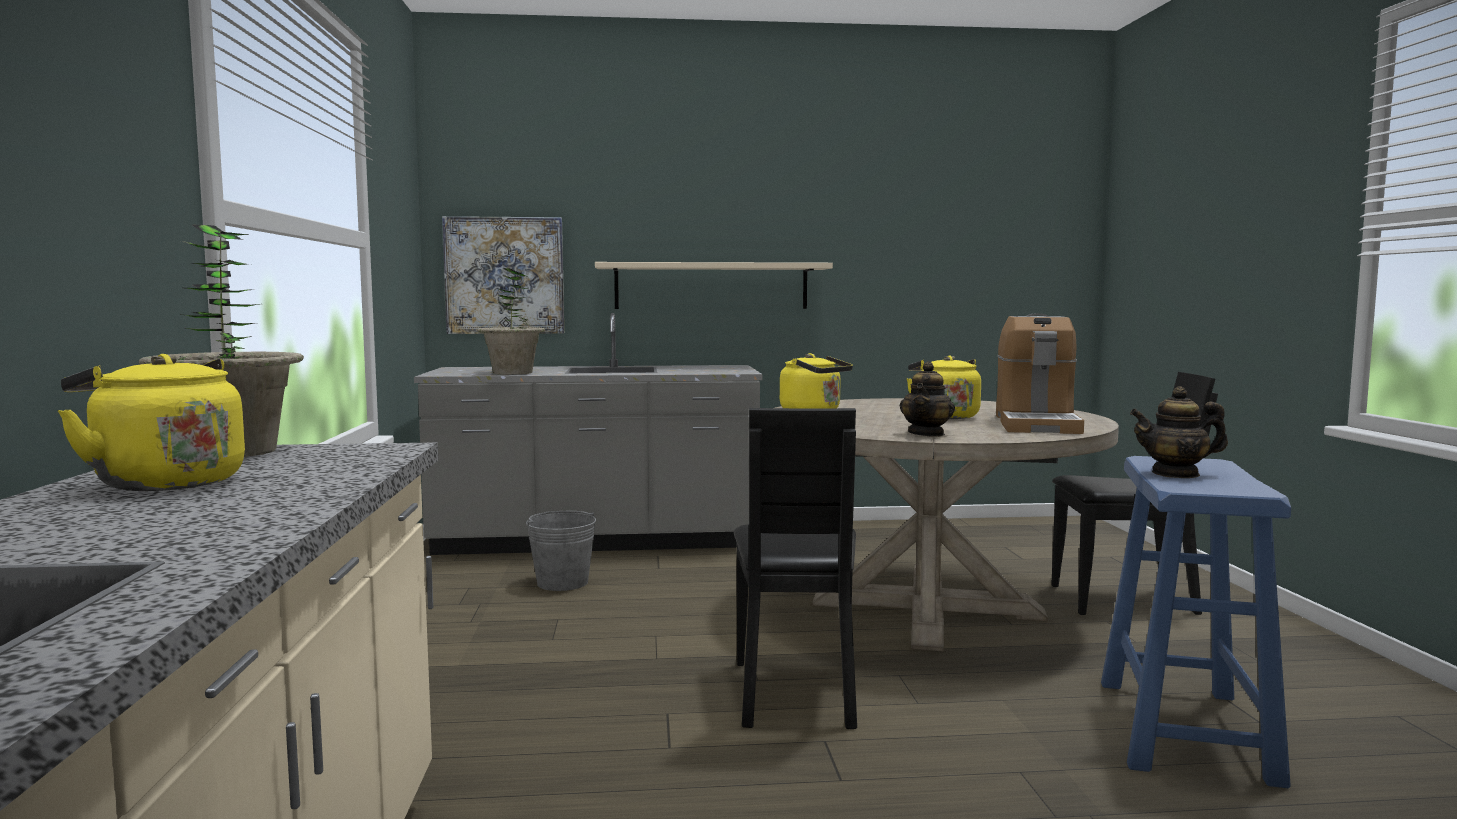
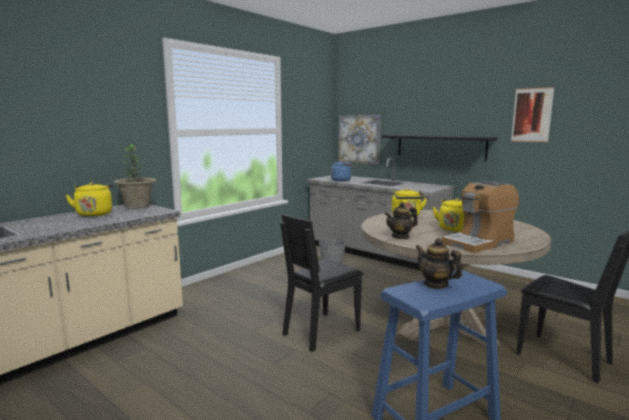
camera: 45 degrees right, 5 degrees up
(513, 373) = (342, 180): potted plant -> blue kettle
(711, 286) = (440, 146): beige shelf -> black shelf
(878, 224) = (532, 115): none -> picture

